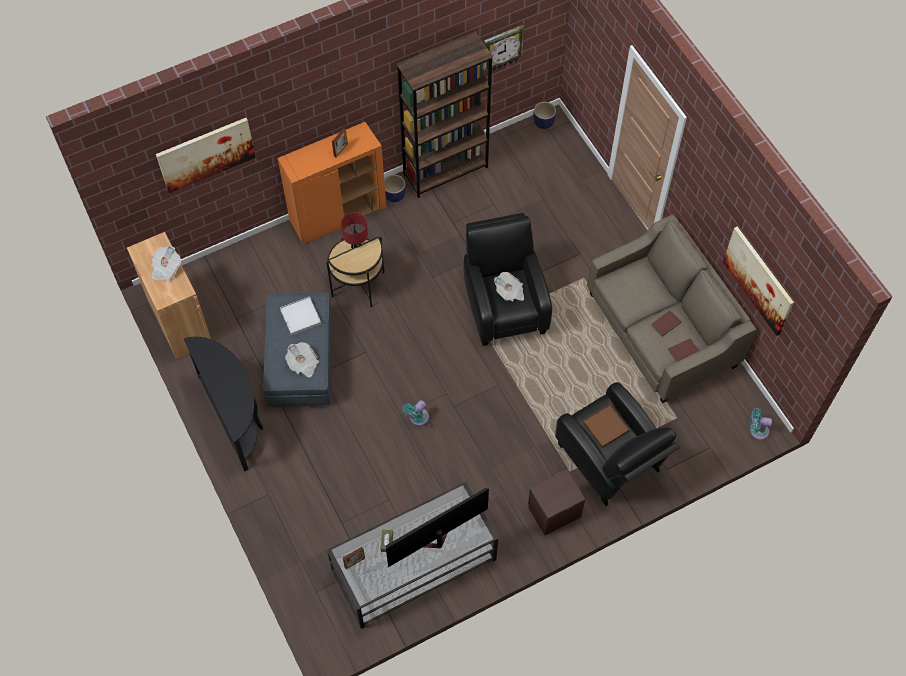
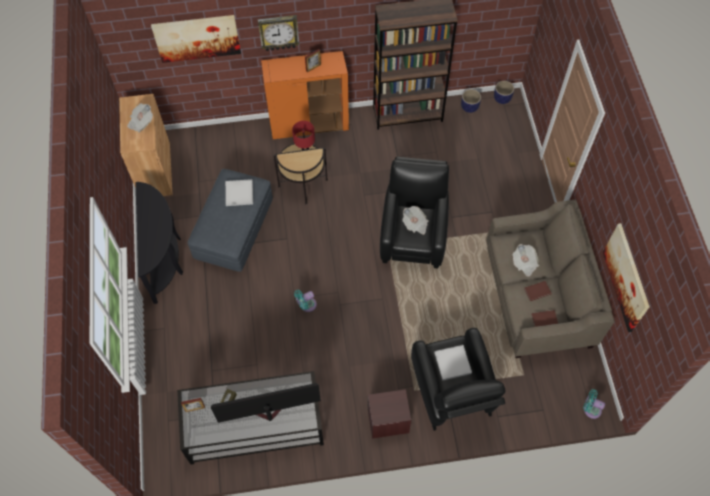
camera: 20 degrees right, 0 degrees up
(303, 364) = (225, 231): newspaper -> newspaper (524, 263)
(394, 195) = (359, 122): planter -> planter (469, 107)
(502, 48) = (474, 21): wall clock -> wall clock (278, 32)
(605, 426) = (452, 363): brown tray -> white tray

